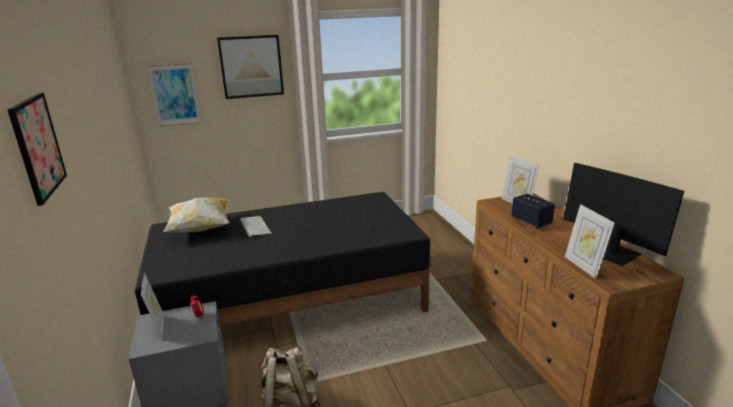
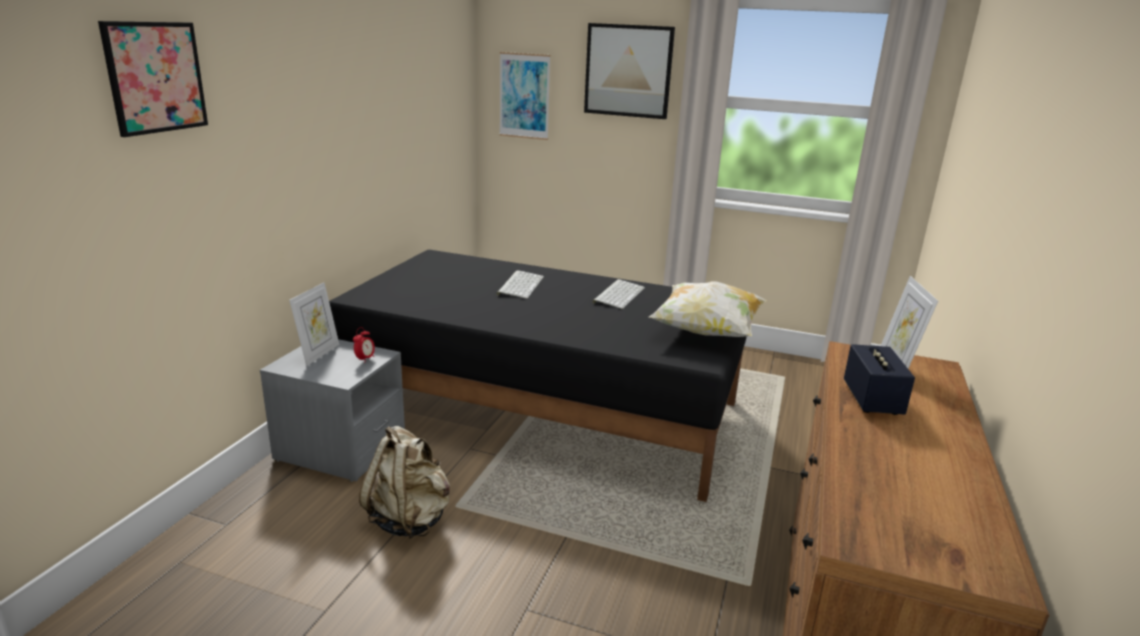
camera: 35 degrees right, 0 degrees up
(200, 229) = (463, 269): pillow -> pillow (706, 332)
(318, 212) = (618, 294): none -> keyboard
(584, 266) = (849, 496): picture frame -> none
(610, 253) = (945, 502): monitor -> none

